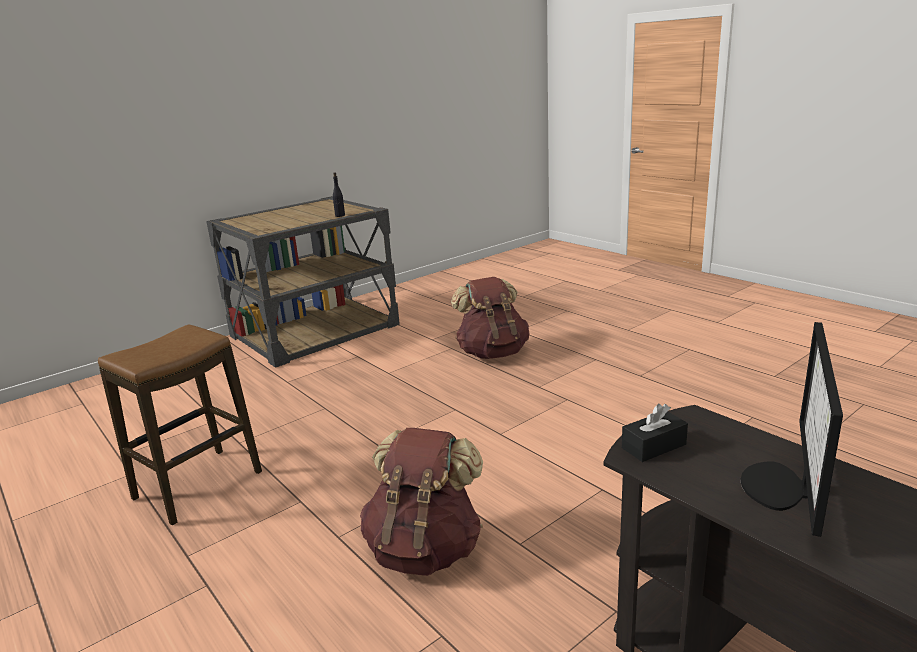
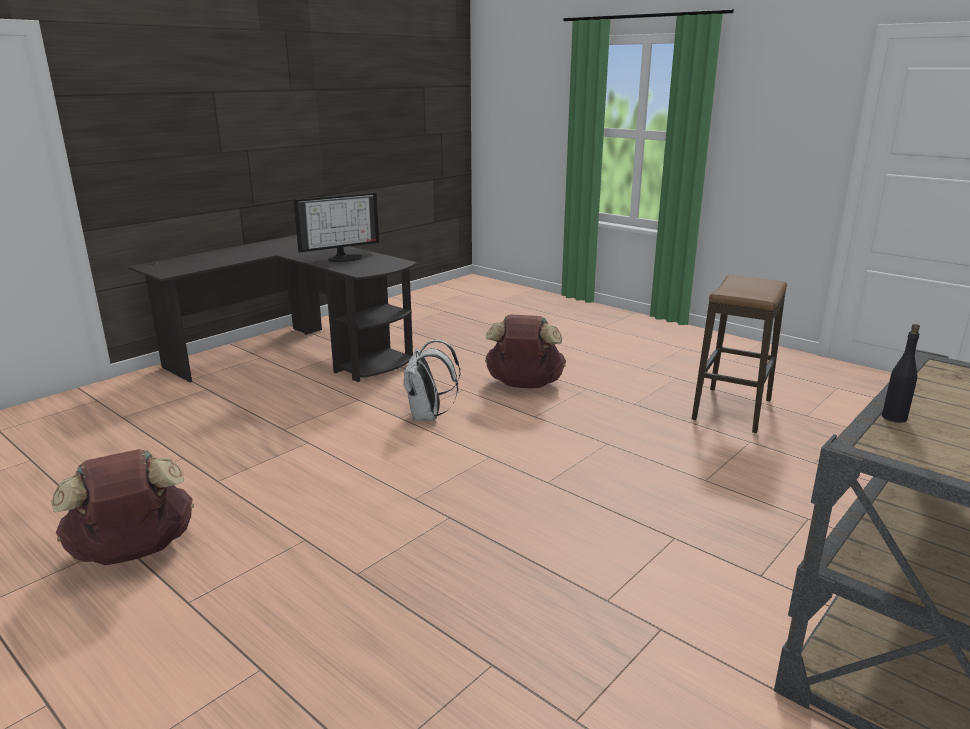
camera: 170 degrees right, 0 degrees up
(492, 352) = (529, 588): brown backpack -> brown backpack (134, 553)
(566, 490) = (428, 416): none -> white backpack
(653, 446) = (390, 265): black tissue box -> none
(783, 488) = (344, 257): monitor -> monitor turned 45 degrees clockwise

